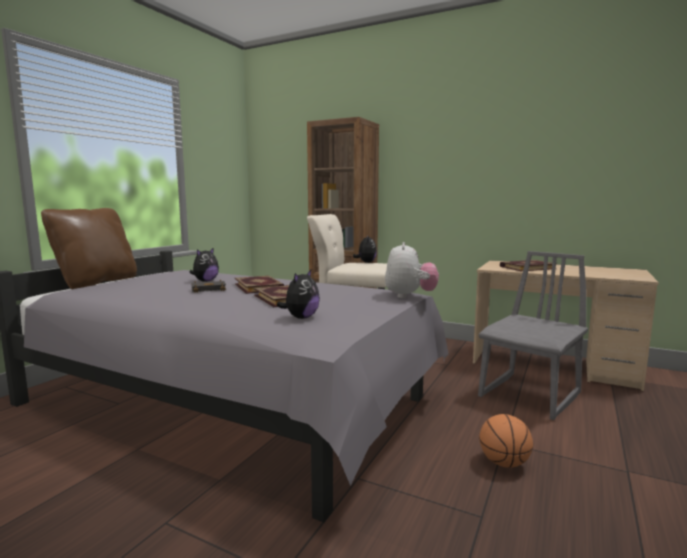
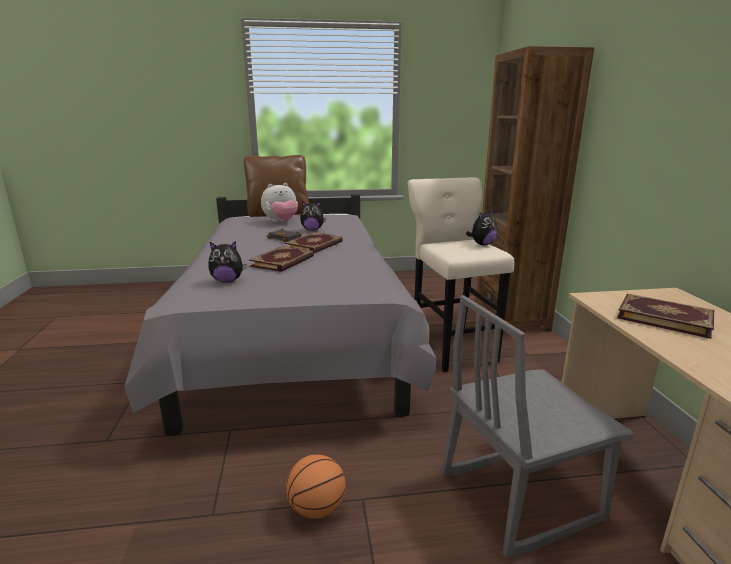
camera: 55 degrees right, 10 degrees up
(410, 296) = (362, 295): plush toy -> plush toy (281, 222)
(530, 396) = (518, 495): grey chair -> grey chair turned 150 degrees clockwise

